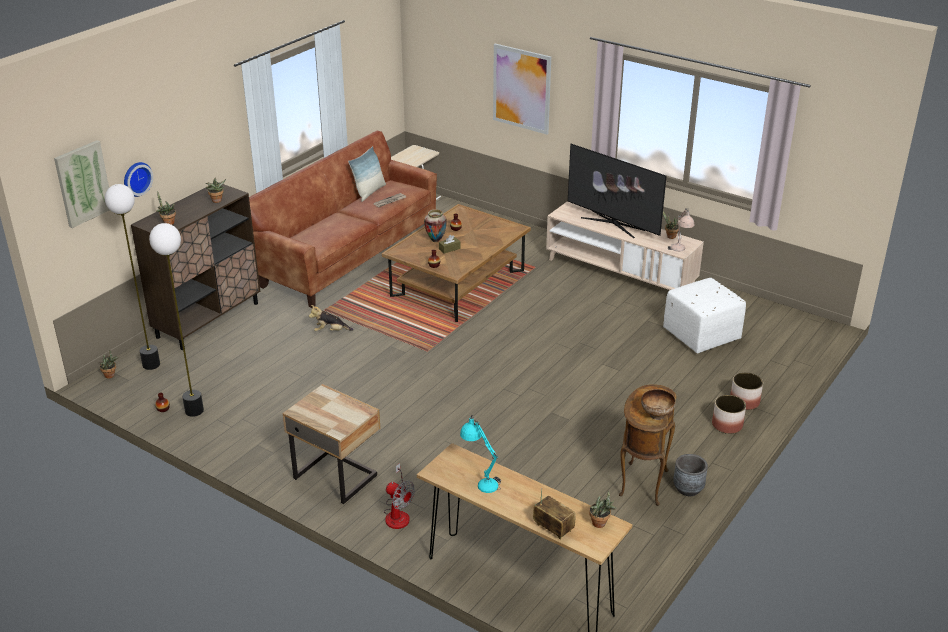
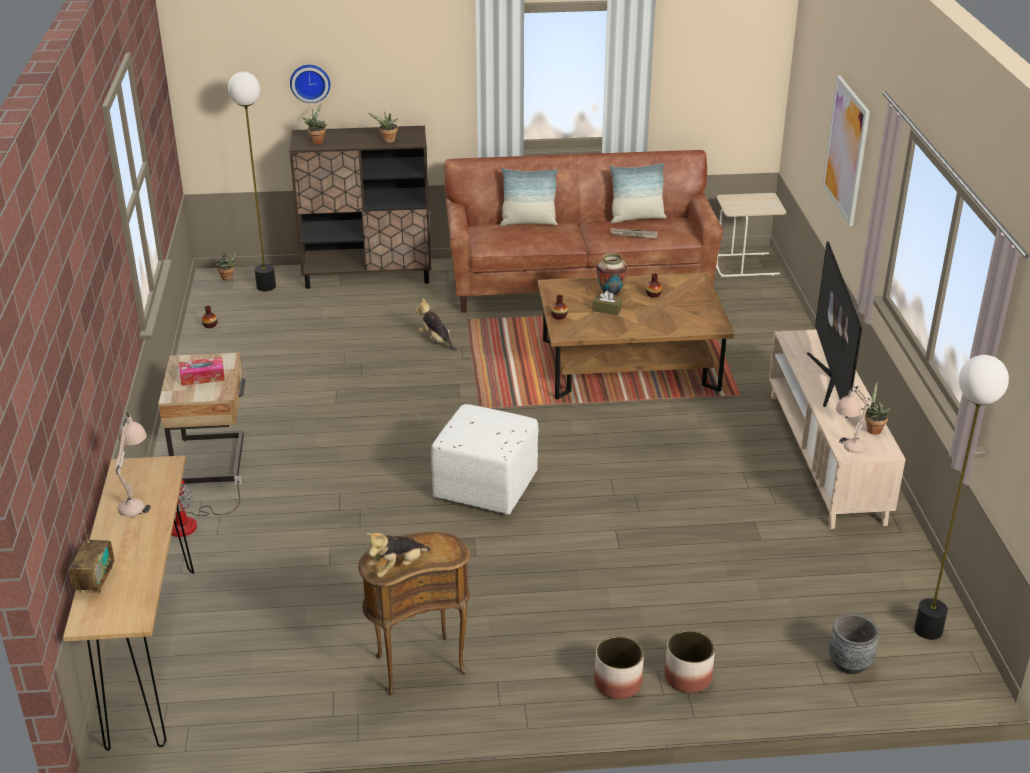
camera: 50 degrees right, 0 degrees up
(83, 183) = (238, 63): picture -> none
(194, 411) = (225, 340): floor lamp -> floor lamp (927, 629)
(314, 224) = (528, 222): none -> pillow
(332, 410) = (202, 377): none -> tissue box
(480, 480) = (137, 499): turquoise table lamp -> beige table lamp
(601, 524) = (130, 609): potted plant -> none
(656, 415) = (397, 567): bowl -> plush toy
(688, 489) = (448, 706): grey planter -> grey planter (849, 663)
(701, 336) = (783, 578): white ottoman -> white ottoman (484, 487)

